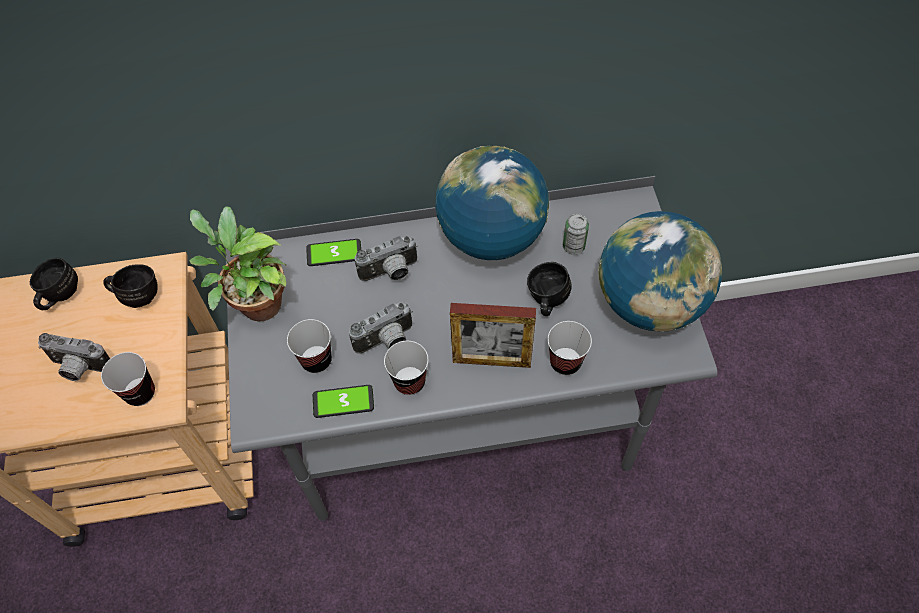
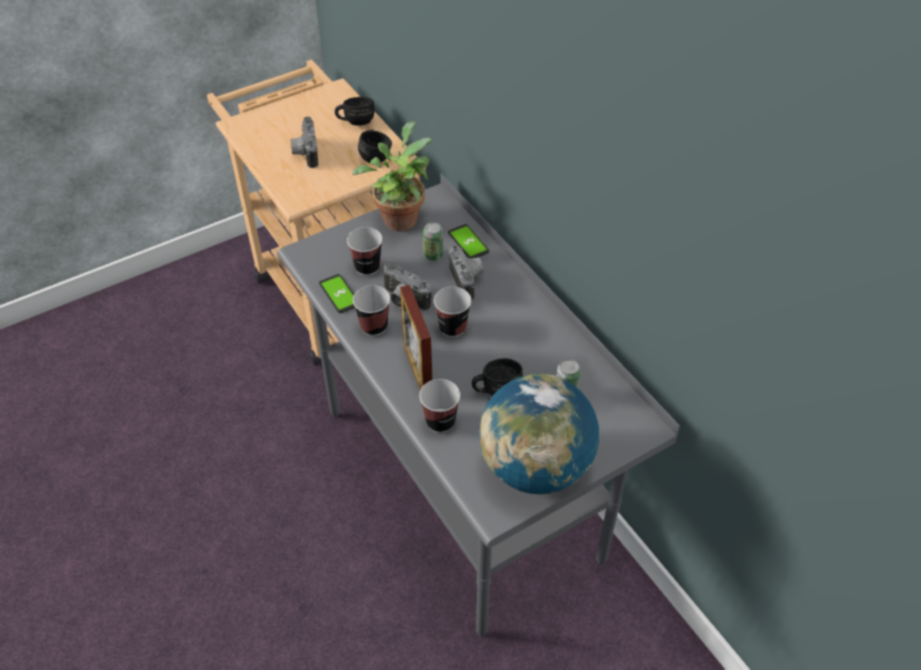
camera: 65 degrees right, 10 degrees down
(140, 393) = (300, 189): cup -> cup (452, 327)
(334, 291) = (433, 255): none -> can
(390, 273) = (468, 281): camera -> camera turned 150 degrees counterclockwise
(491, 237) = (541, 333): globe -> none

